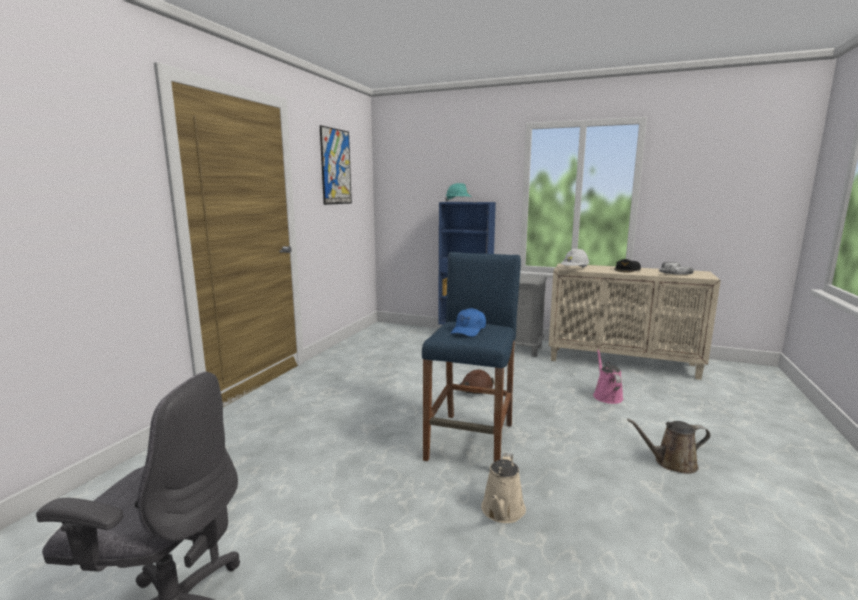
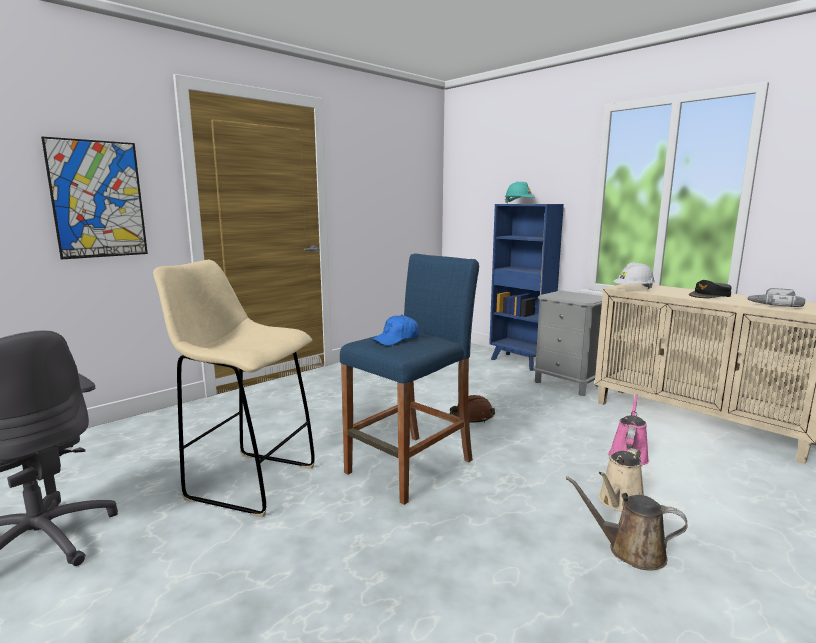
camera: 25 degrees right, 0 degrees up
(336, 167) = (387, 166): picture -> picture (98, 199)
(344, 492) = (248, 481): none -> beige stool
(502, 511) = (367, 540): beige watering can -> beige watering can (619, 502)

